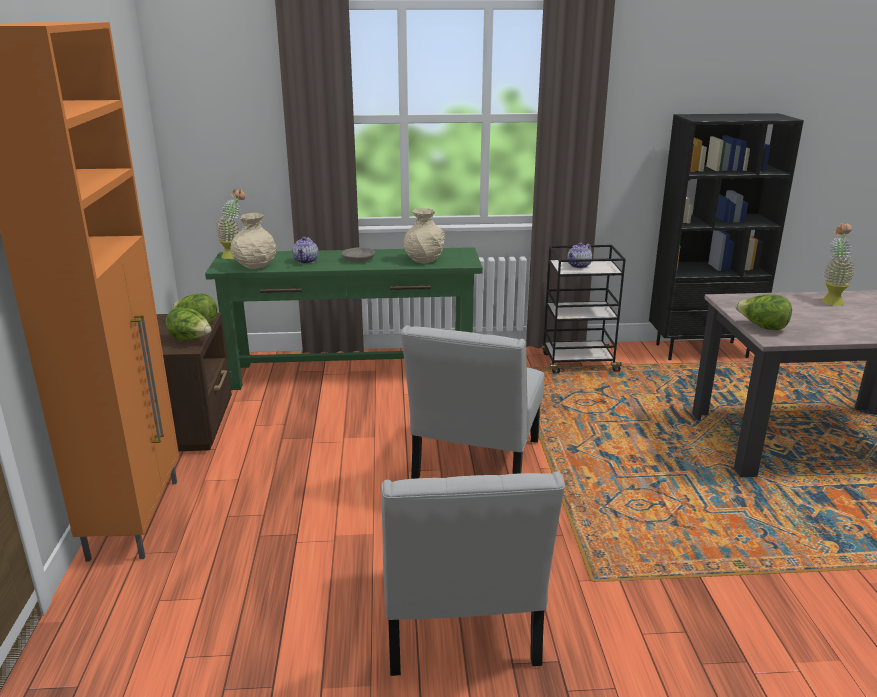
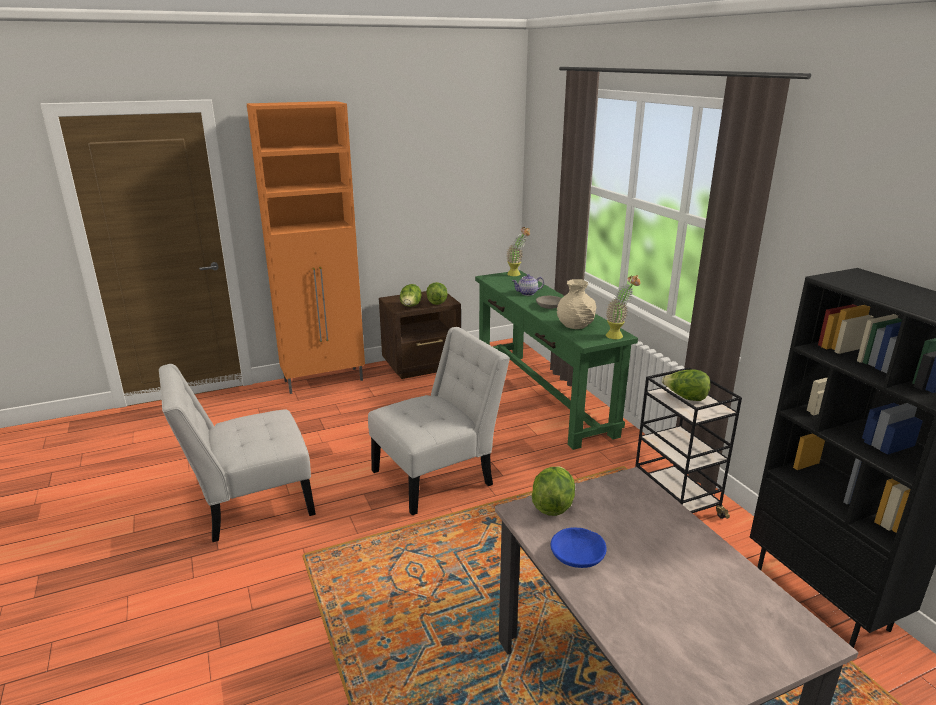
camera: 70 degrees right, 0 degrees up
(255, 266) = (500, 283): beige vase -> none
(474, 464) = (438, 476): white chair -> white chair turned 150 degrees clockwise
(579, 266) = (685, 398): teapot -> lettuce
(827, 331) = (578, 555): none -> blue bowl
(830, 300) = (712, 565): potted plant -> potted plant (618, 335)

